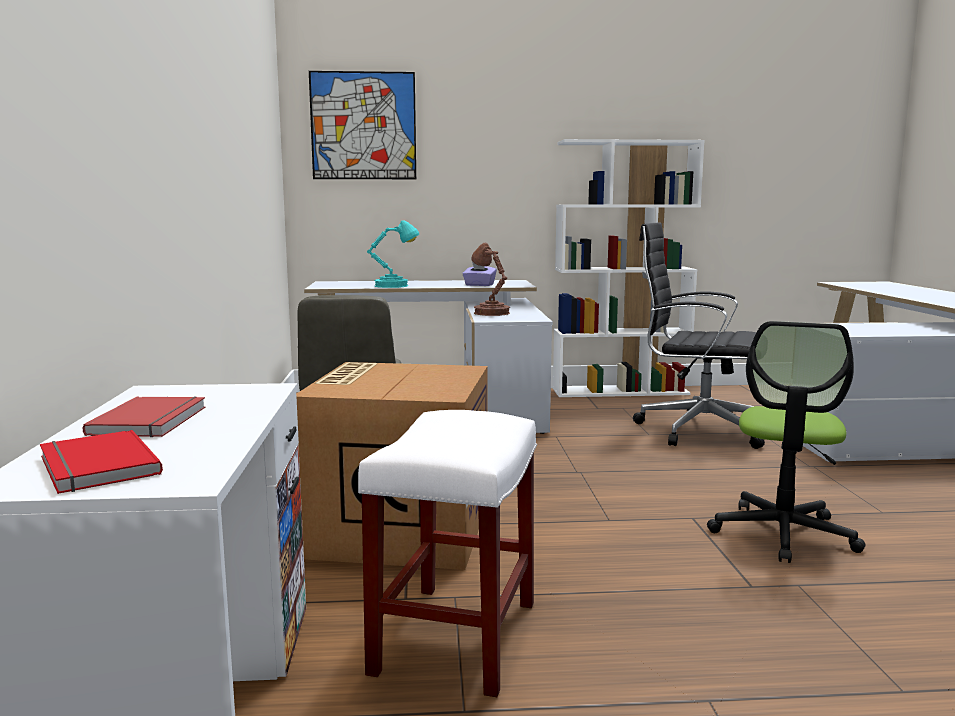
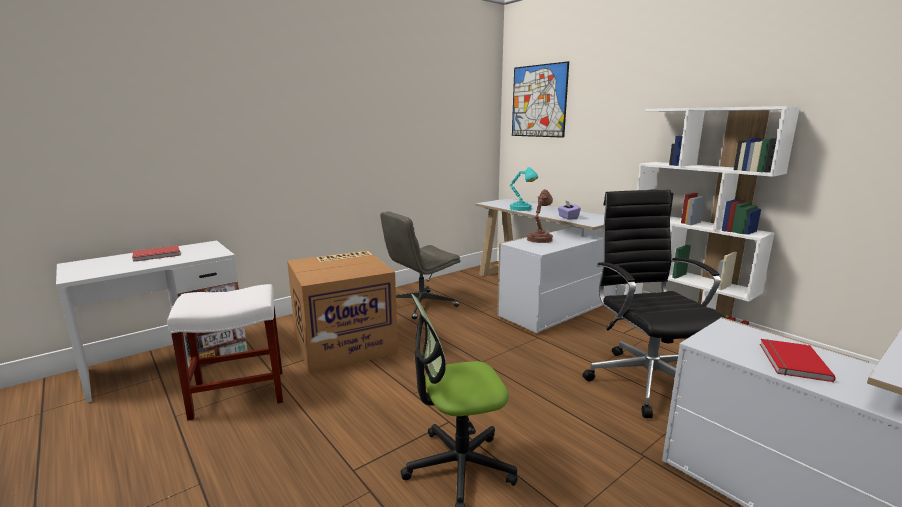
camera: 55 degrees right, 5 degrees up
(94, 466) = (93, 265): red book -> red book (791, 362)

